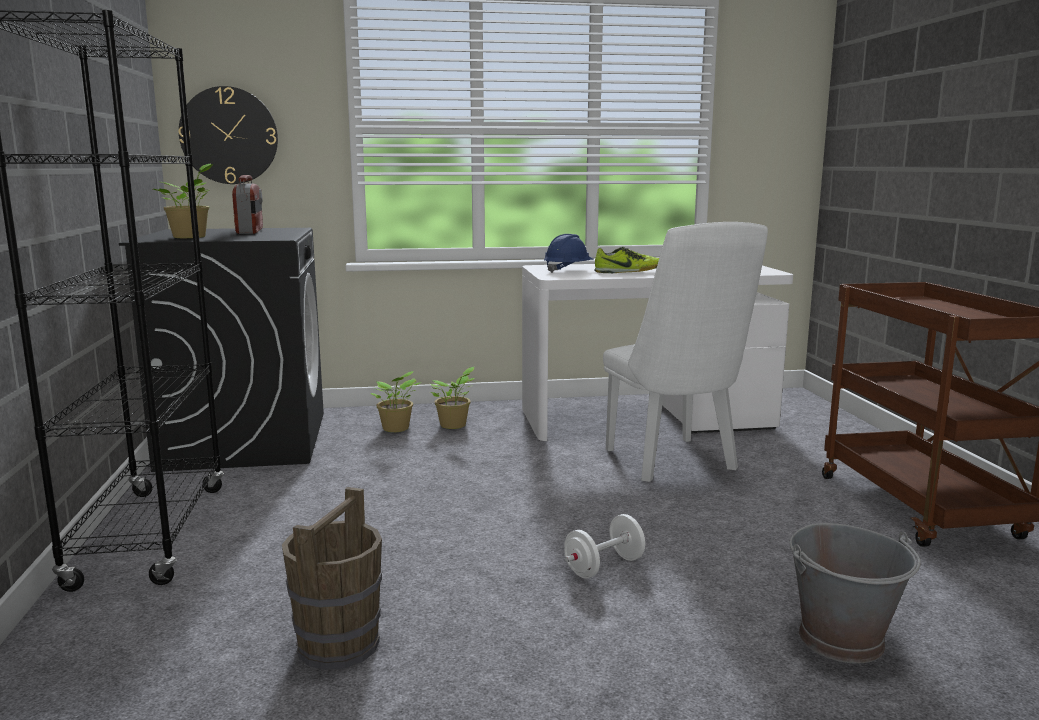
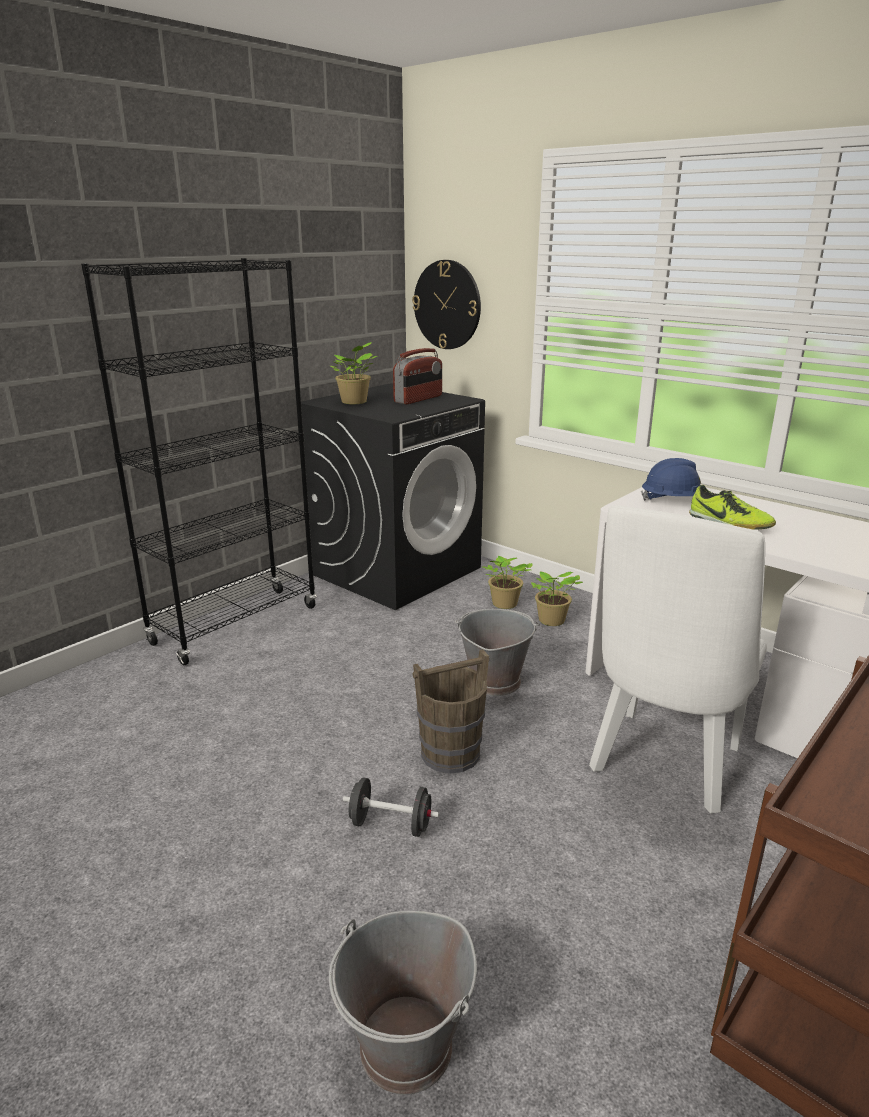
camera: 50 degrees right, 10 degrees up
(337, 645) = (166, 764): brown bucket -> brown bucket (449, 754)
(491, 469) = (494, 681): none -> grey bucket
(604, 566) = (390, 824): white dumbbell -> black dumbbell

